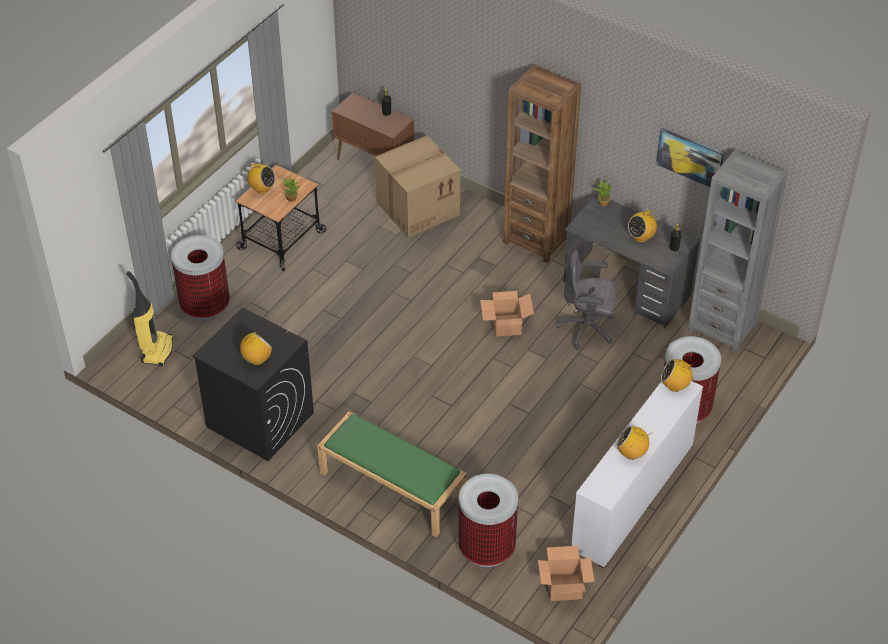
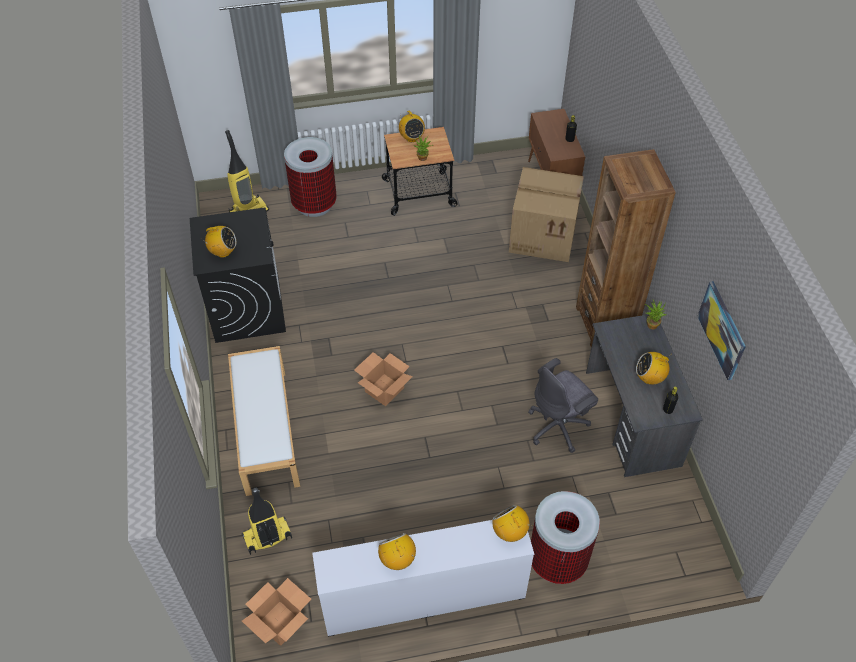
camera: 45 degrees right, 5 degrees up
(391, 487) = (265, 430): green bench -> white bench
(487, 548) = (267, 538): trash can -> vacuum cleaner
(507, 326) = (498, 374): cardboard box -> cardboard box (384, 390)
(587, 329) = (558, 426): grey office chair -> grey office chair turned 90 degrees counterclockwise
(722, 327) = (677, 517): grey bookcase -> none

